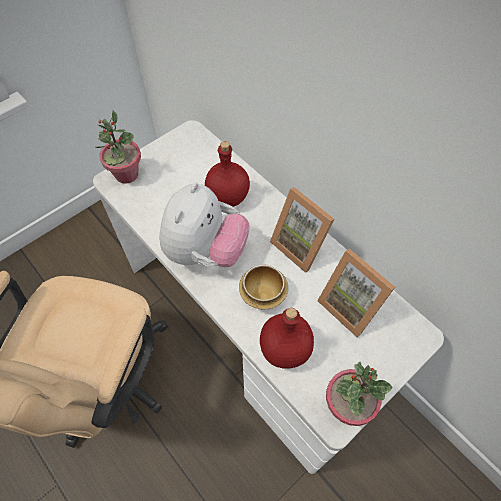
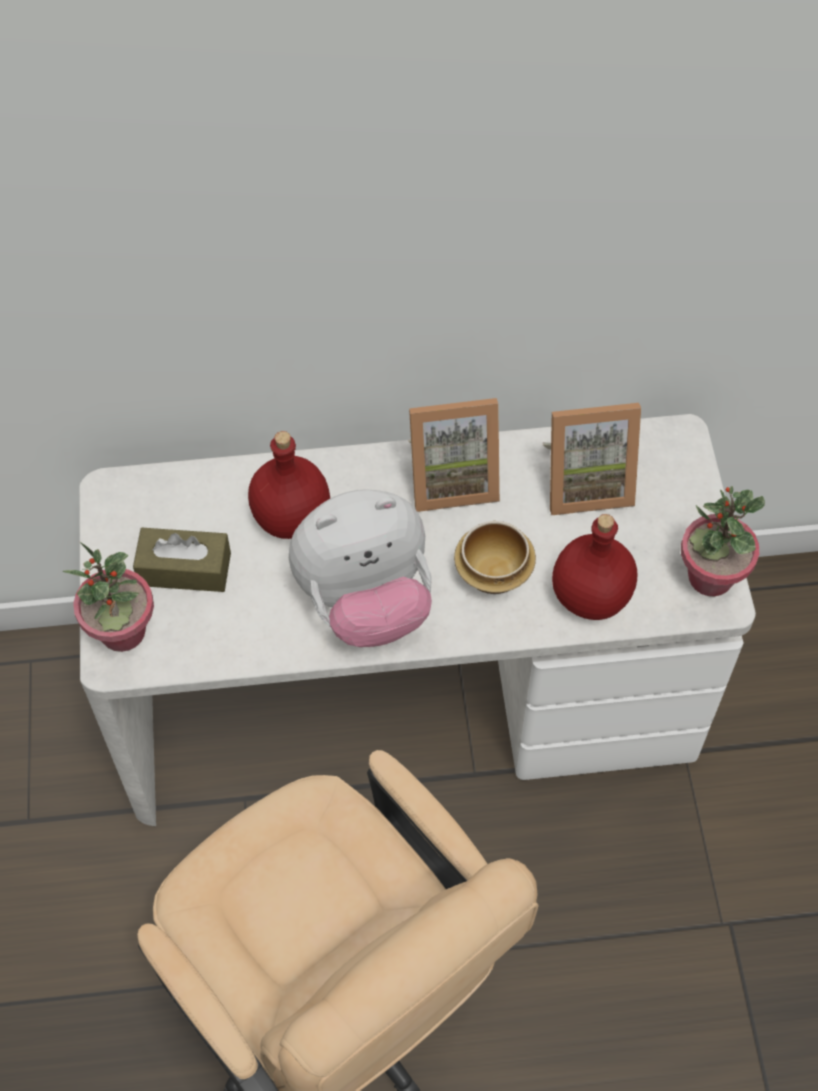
camera: 55 degrees left, 0 degrees up
(172, 176) = (185, 569): none -> brown tissue box
(205, 251) = (365, 601): plush toy -> plush toy turned 105 degrees clockwise

